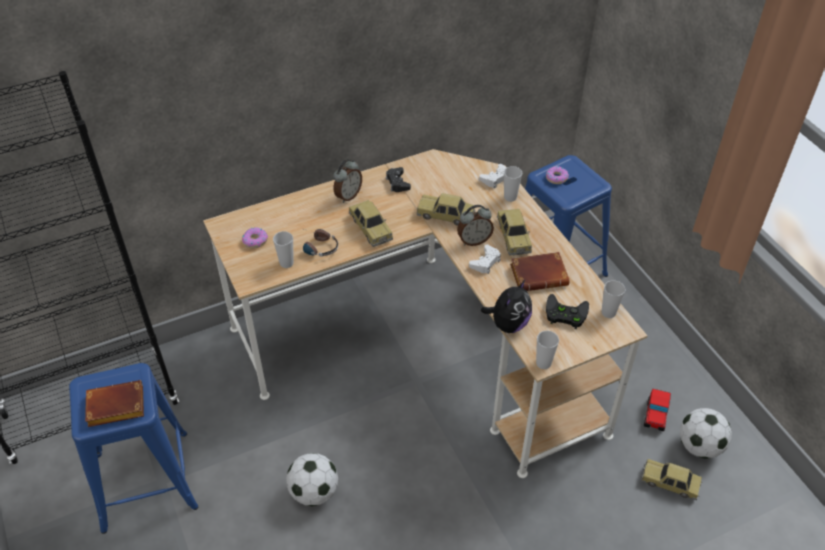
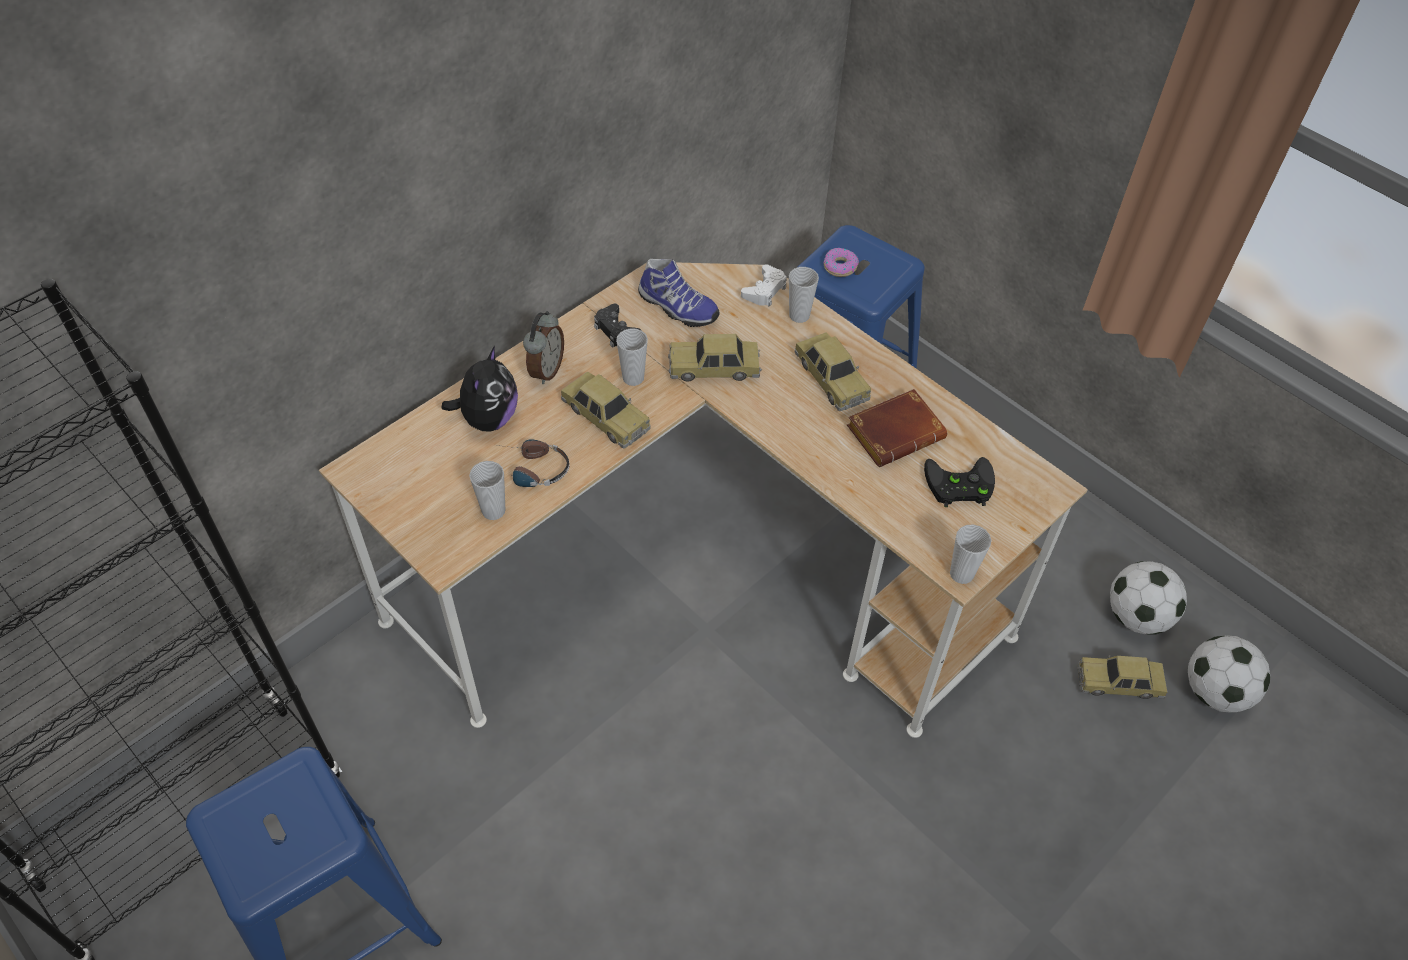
camera: 20 degrees left, 5 degrees up
(114, 408) = (287, 844): brown book -> none
(255, 241) = (424, 484): donut -> none
(314, 492) = (618, 855): football -> football (1214, 691)
(438, 178) = (676, 308): none -> shoe
(474, 240) = (775, 400): alarm clock -> none
(485, 262) = (807, 431): white game controller -> none
(508, 324) = (883, 524): plush toy -> plush toy (488, 418)
(608, 313) = (1019, 467): cup -> cup (633, 378)
(655, 416) = (1062, 588): toy car -> none

